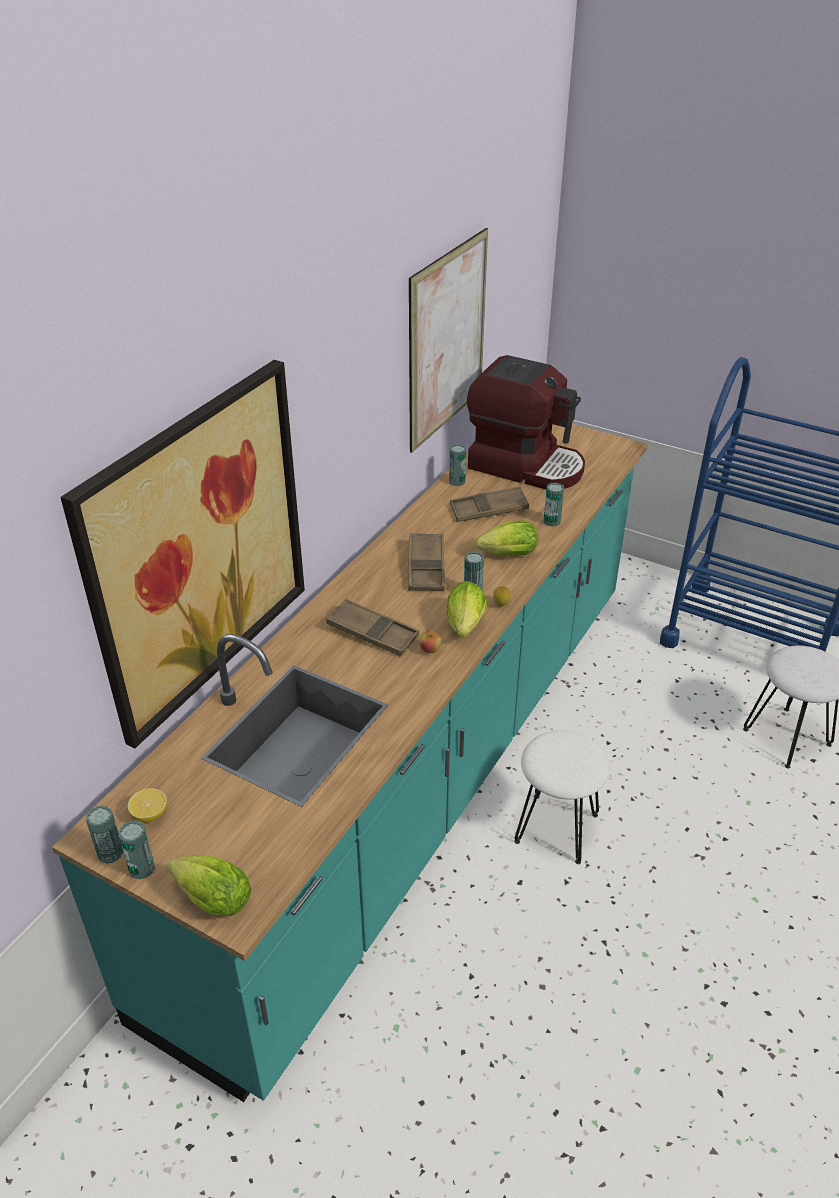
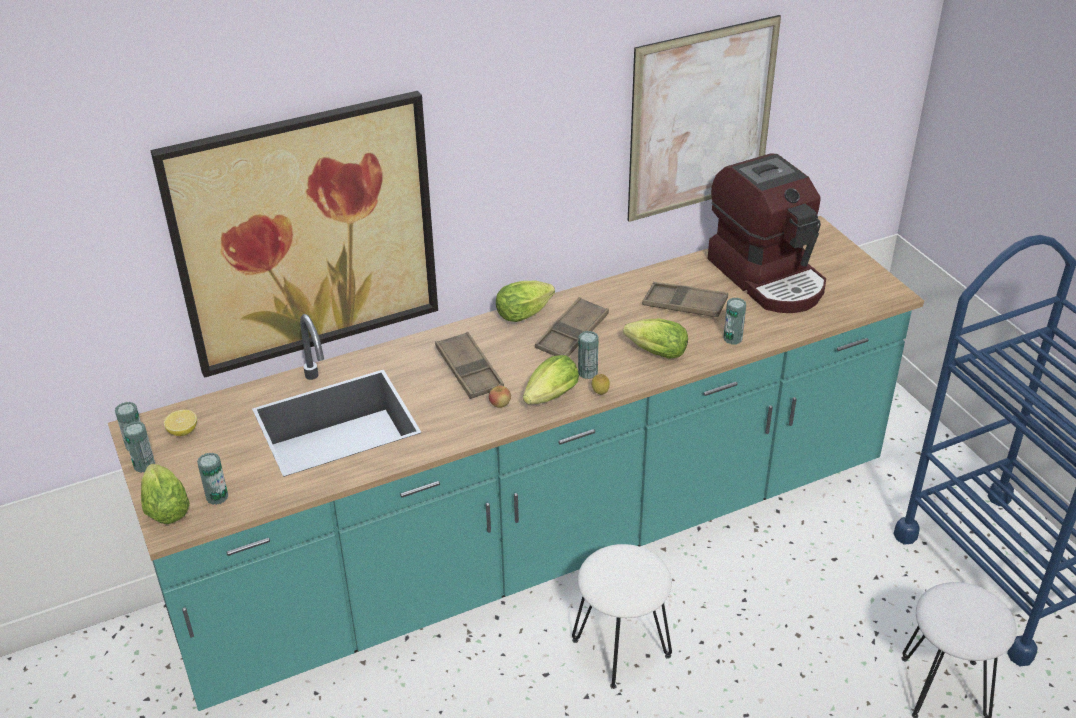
camera: 35 degrees right, 0 degrees up
(370, 565) = (526, 313): none -> lettuce
(457, 481) = (683, 268): can -> can (217, 497)

